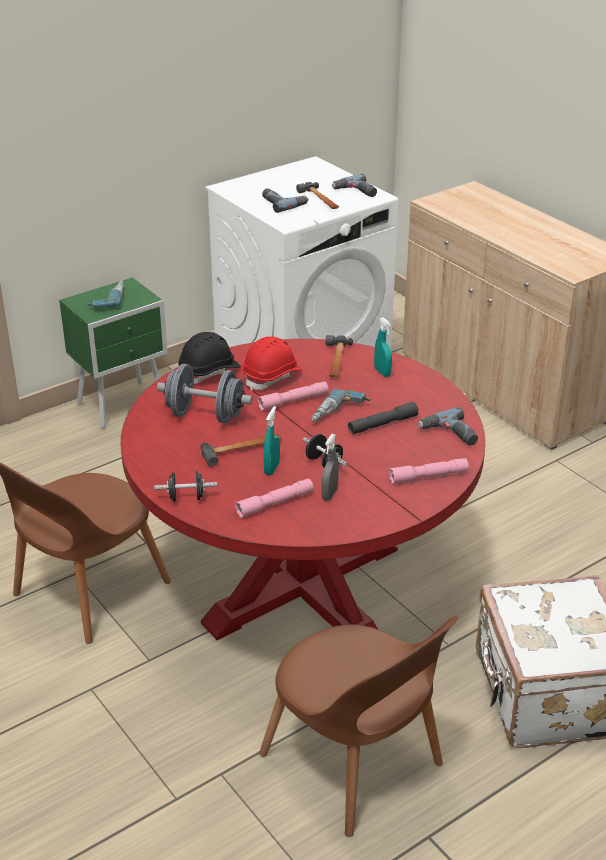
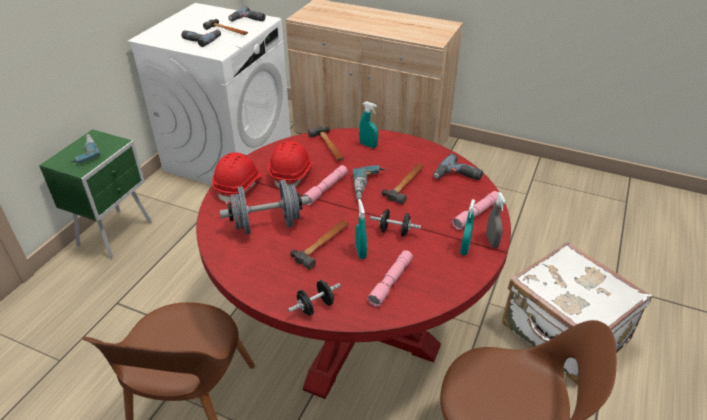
camera: 30 degrees left, 5 degrees up
(209, 372) = (239, 186): black hard hat -> red hard hat
(329, 494) = (423, 256): grey spray bottle -> grey spray bottle (492, 241)
(380, 502) = (465, 249): none -> turquoise spray bottle
(383, 424) = (406, 185): grey flashlight -> hammer

